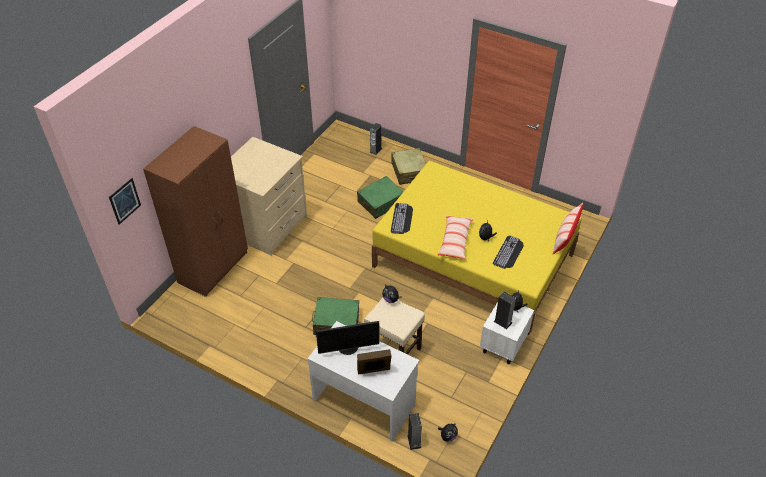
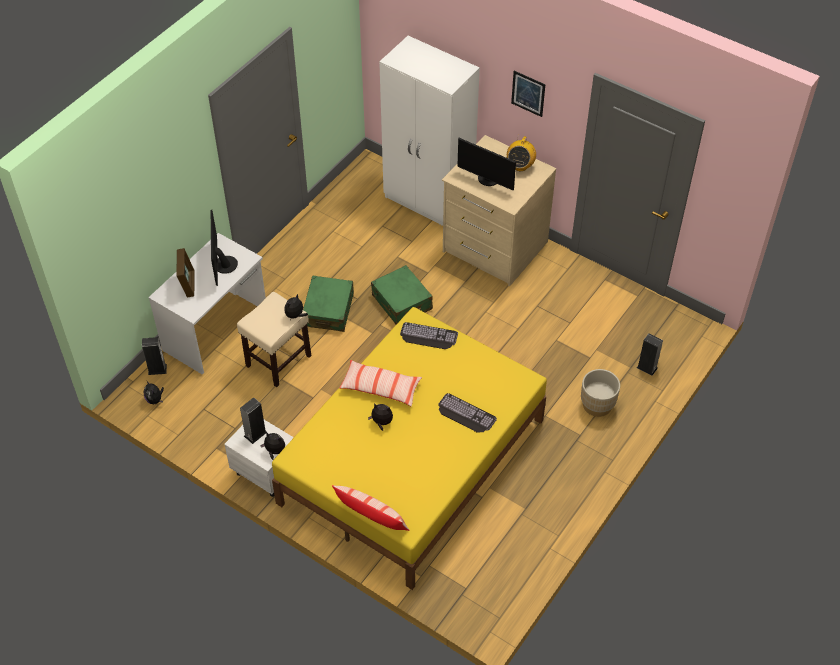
camera: 95 degrees right, 5 degrees up
(125, 201) = (384, 40): picture -> picture (528, 93)
(214, 267) = (428, 202): brown wardrobe -> white wardrobe
(249, 154) = (520, 166): none -> radio
(264, 170) = (487, 180): none -> monitor
(381, 202) = (532, 366): green suitcase -> green suitcase (402, 302)
(409, 172) = (597, 405): beige suitcase -> beige planter
(509, 253) = (350, 444): keyboard -> keyboard (464, 414)

